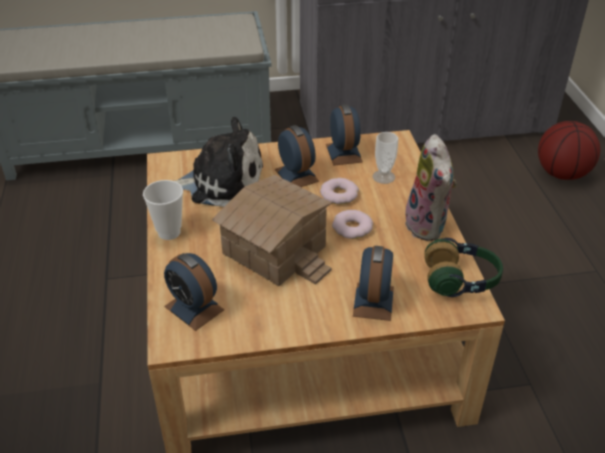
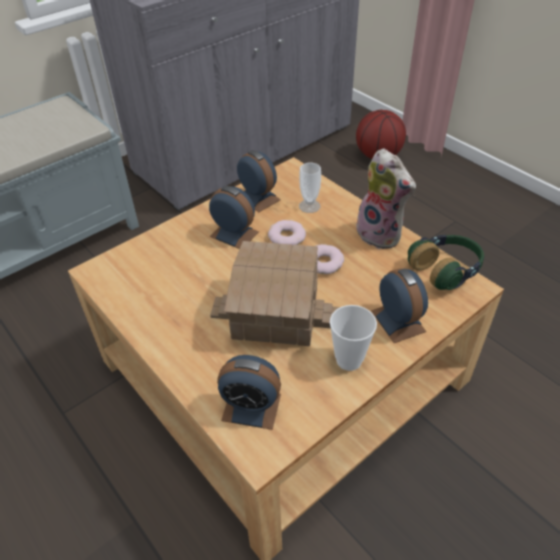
camera: 30 degrees left, 5 degrees up
(169, 232) = (161, 342): cup -> cup (349, 360)
(222, 183) = (171, 269): plush toy -> none

